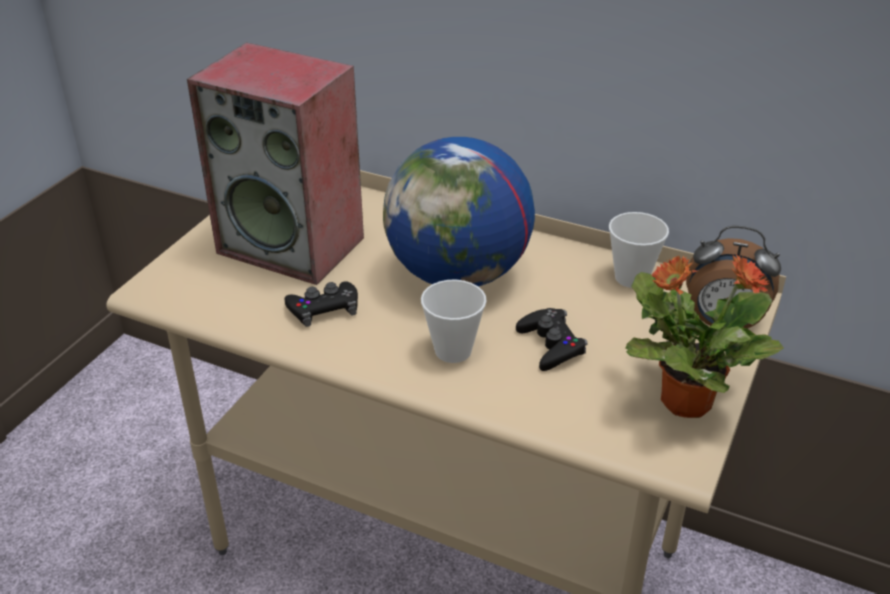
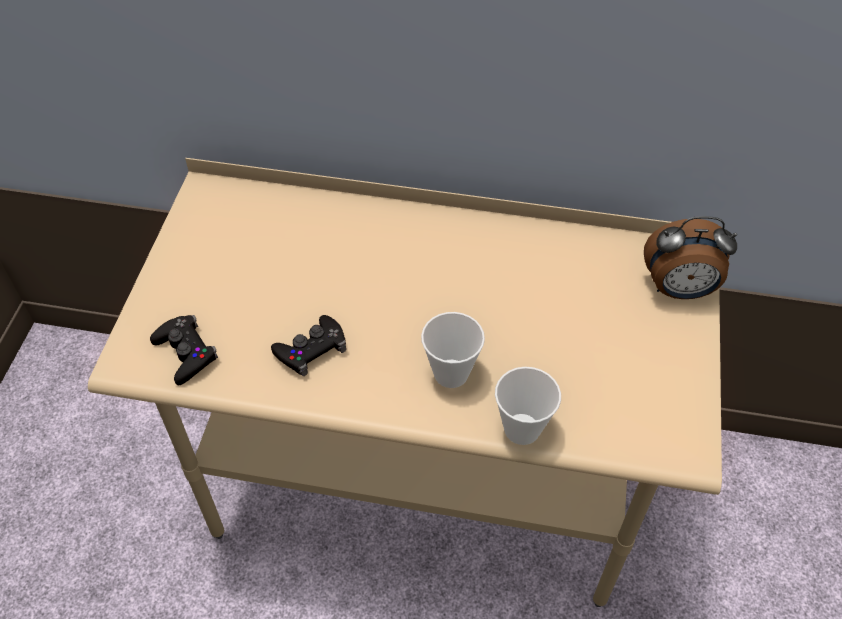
camera: 15 degrees left, 15 degrees up
(293, 245) = (251, 275): speaker -> none
(458, 275) = (425, 280): globe -> none
(551, 345) = (537, 346): black game controller -> black game controller (186, 353)
(631, 278) = (584, 251): cup -> cup (522, 429)
(683, 401) = (670, 384): potted plant -> none

